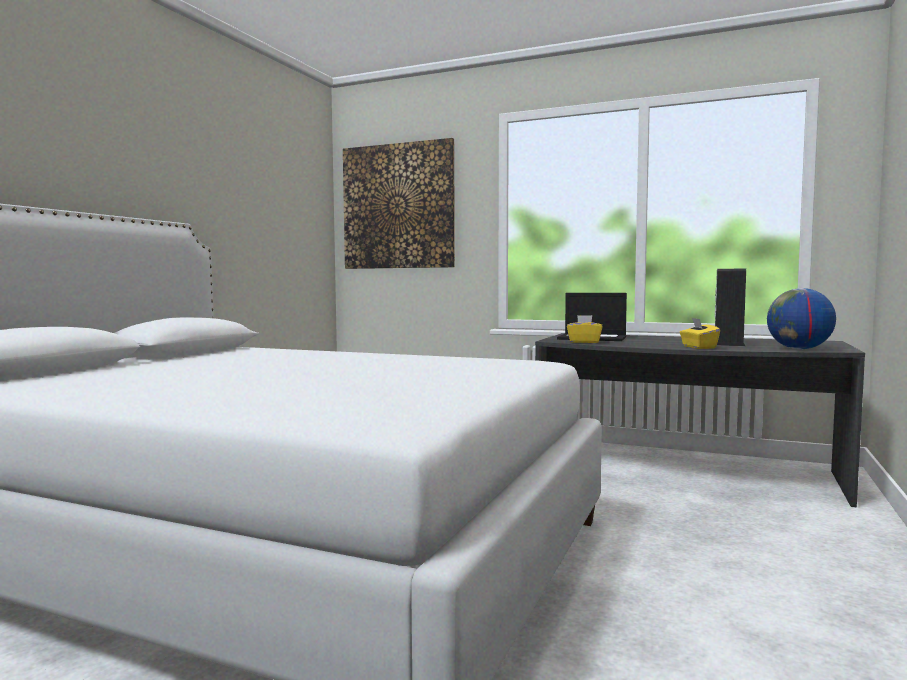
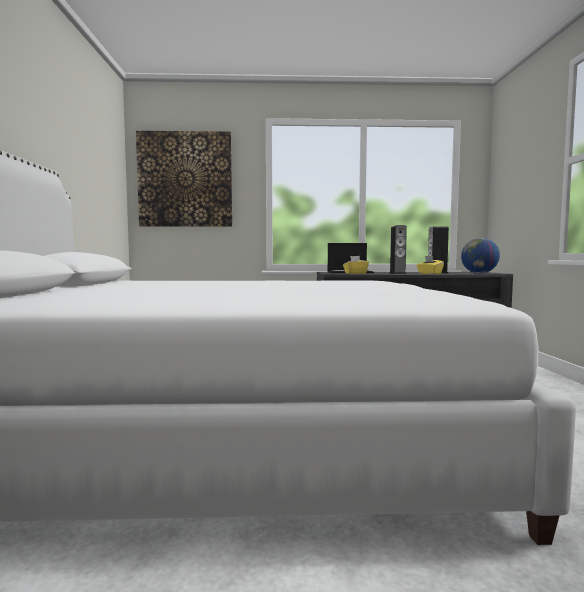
camera: 25 degrees left, 0 degrees up
(650, 344) = (397, 273): none -> speaker

